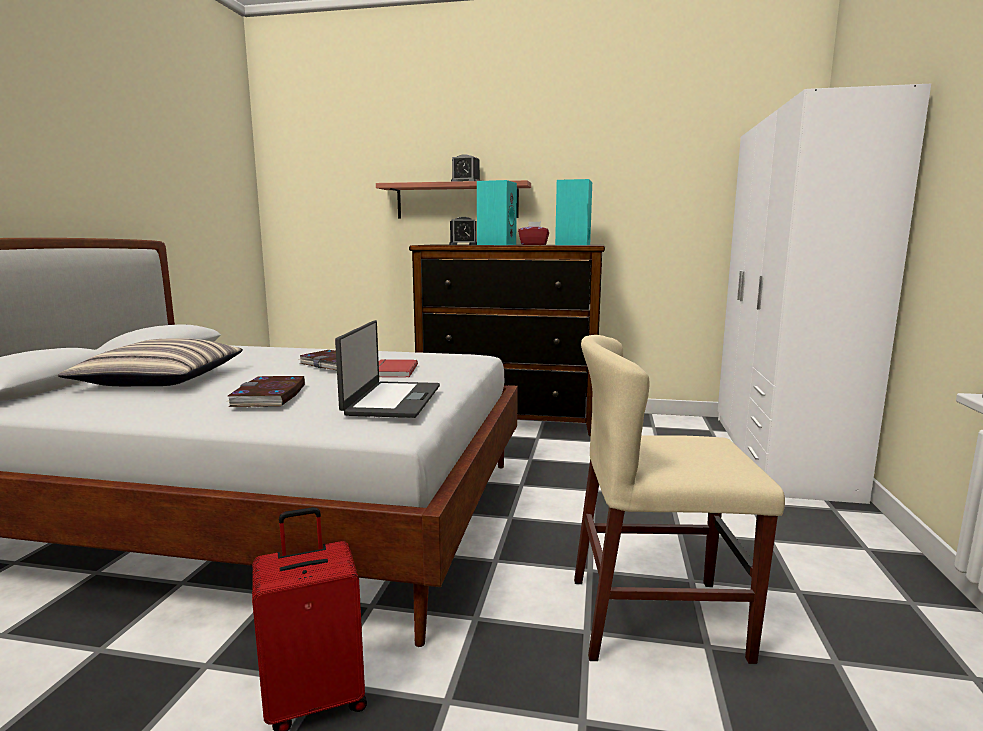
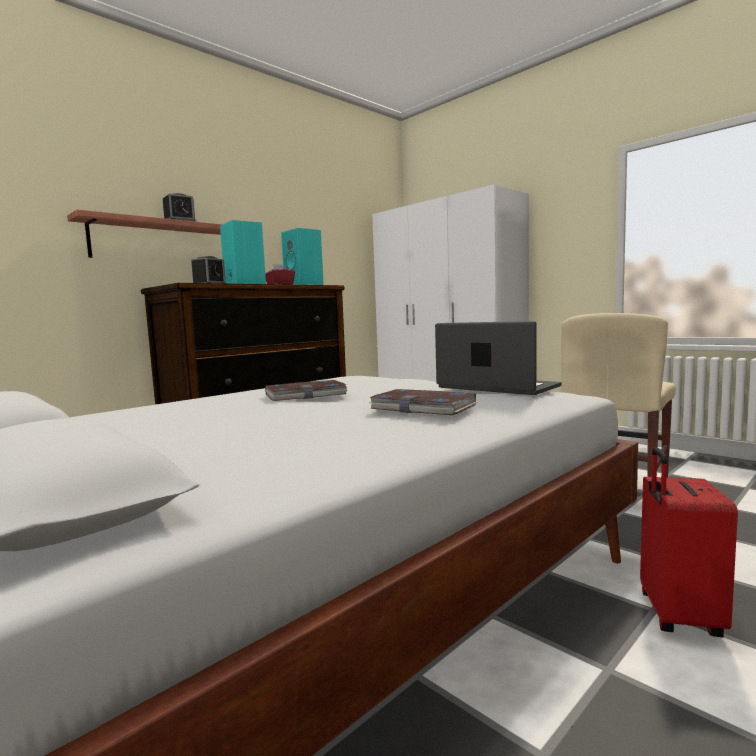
camera: 55 degrees left, 5 degrees down
(161, 380) = (211, 442): pillow -> none
(392, 371) = (370, 388): red book -> none

